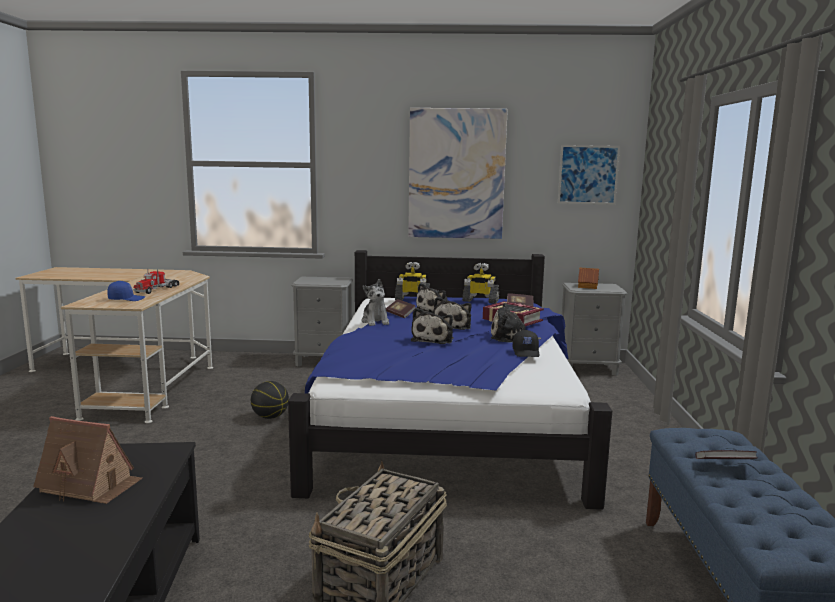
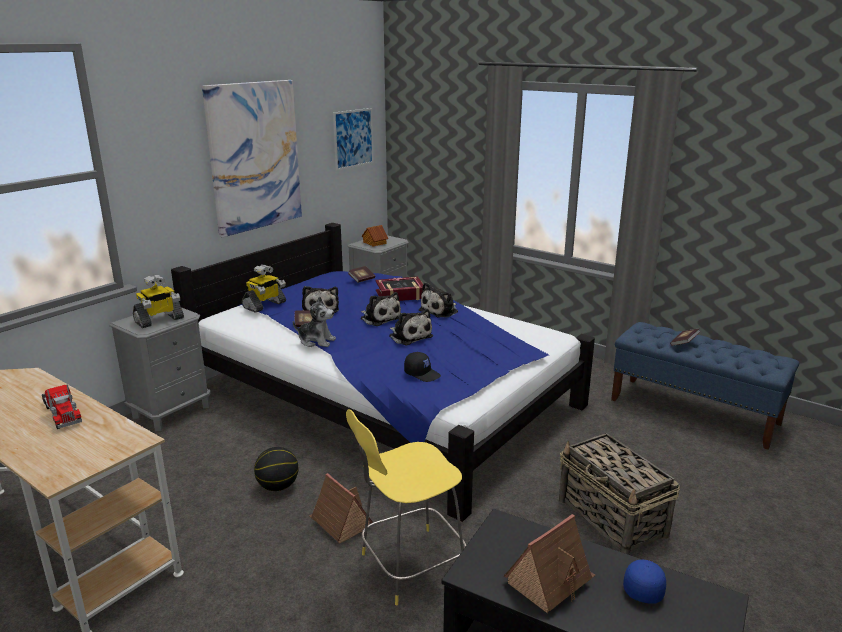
camera: 55 degrees left, 10 degrees up
(126, 299) = (87, 441): blue cap -> blue cap (642, 585)
(209, 493) = (409, 566): none -> yellow stool
(245, 450) = (340, 522): none -> toy house
(480, 301) = (320, 285): toy robot -> toy robot (159, 320)
(526, 352) = (483, 318): black cap -> black cap (422, 374)

